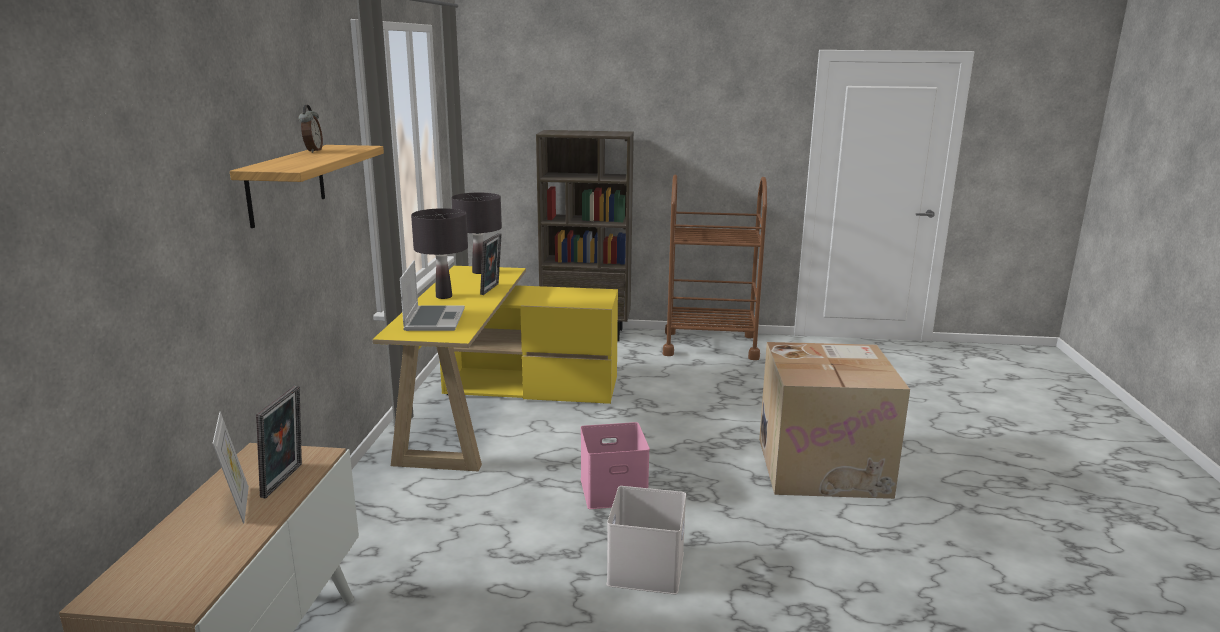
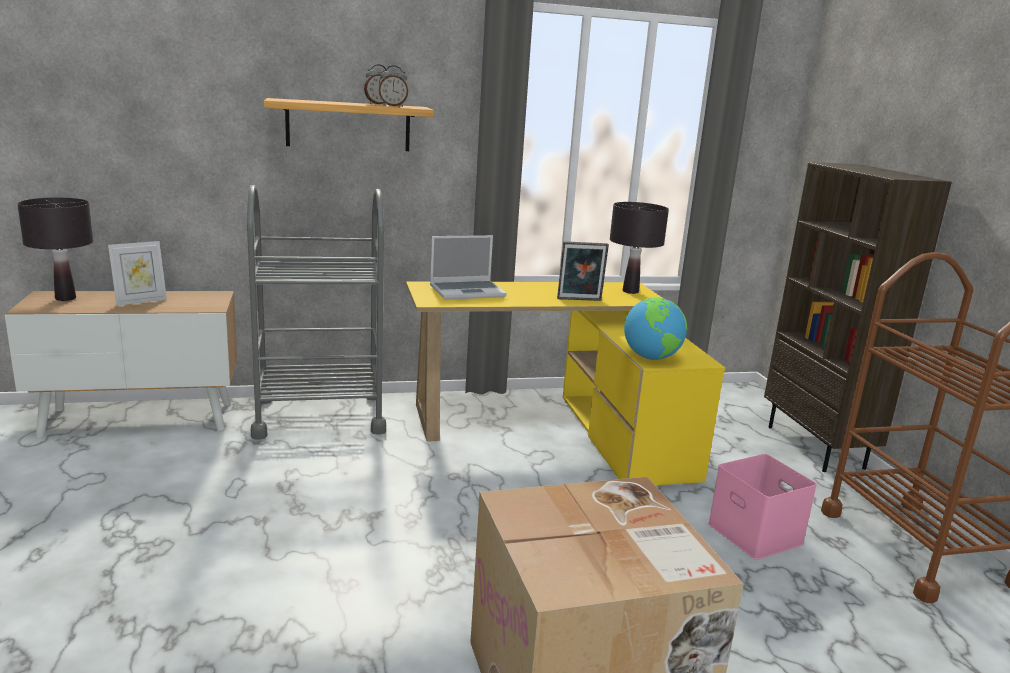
camera: 70 degrees right, 0 degrees up
(285, 481) = (174, 305): picture frame -> none
(345, 150) = (393, 106): none -> alarm clock
(370, 526) = (319, 416): none -> grey cart
(444, 296) = (536, 288): black table lamp -> black table lamp (65, 298)
(591, 302) = (651, 358): none -> globe
(614, 490) = (425, 517): pink storage box -> pink storage box (757, 534)
(644, 567) = (280, 554): white storage box -> none

